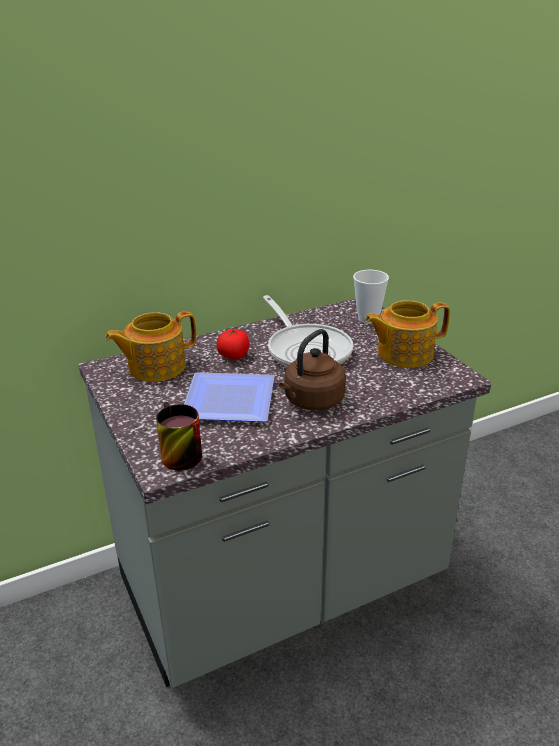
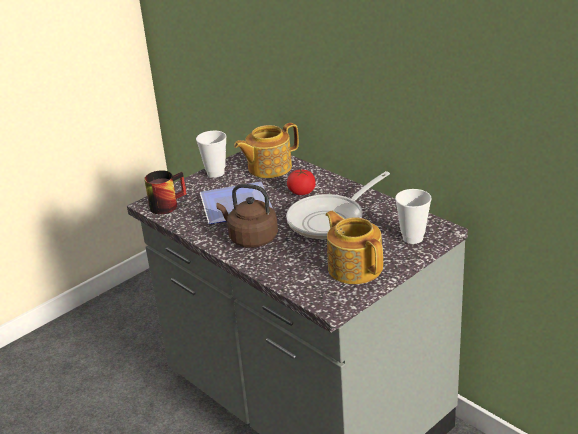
camera: 75 degrees right, 0 degrees up
(129, 404) = (215, 173): none -> cup
(155, 367) = (268, 167): teapot -> teapot turned 75 degrees counterclockwise

